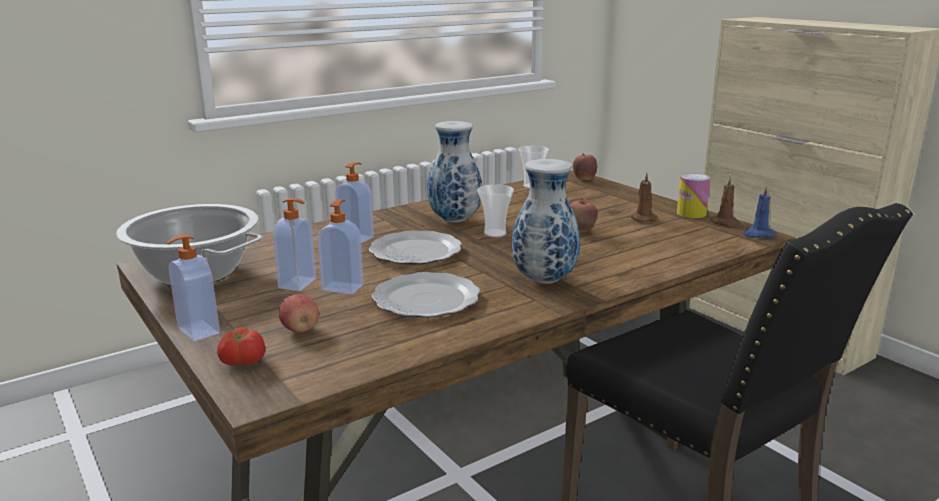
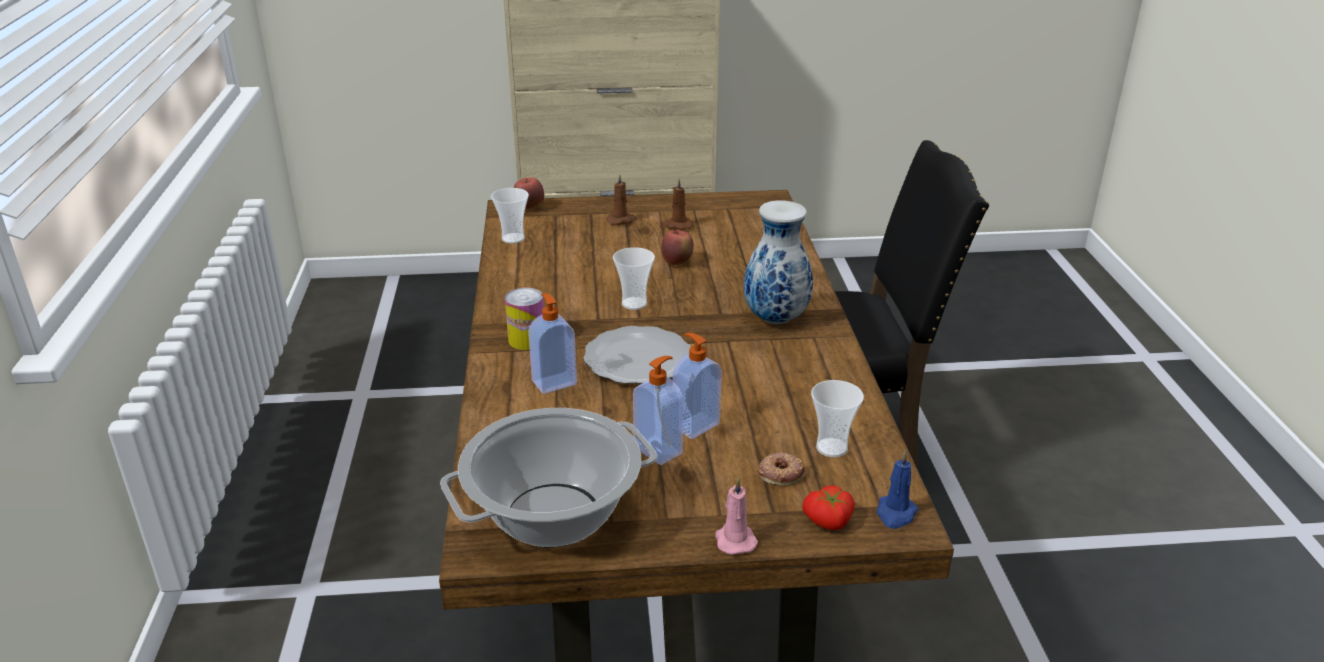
camera: 60 degrees left, 10 degrees up
(197, 332) = (734, 539): soap dispenser -> pink candle
(300, 329) = (780, 473): apple -> donut
(356, 341) = (831, 448): none -> cup
(427, 299) = (766, 387): plate -> none
(453, 220) = (567, 312): vase -> none
(691, 213) = (690, 202): can -> can (527, 340)
(725, 223) = (729, 199): brown candle -> brown candle (622, 220)
(757, 235) = (768, 199): blue candle -> blue candle (895, 514)

